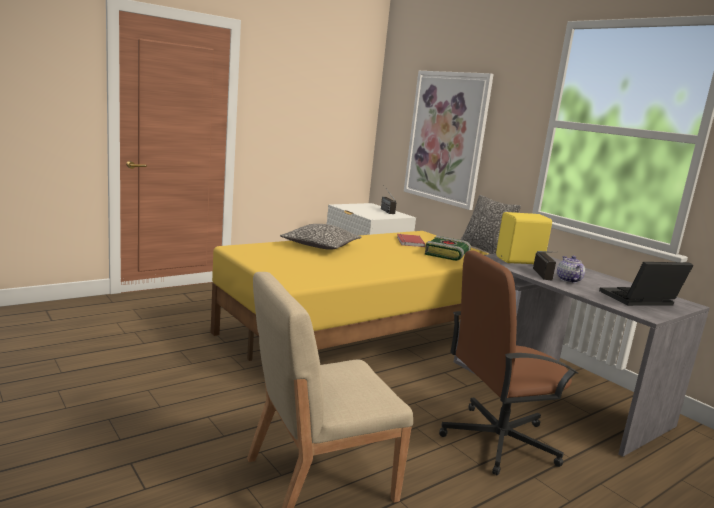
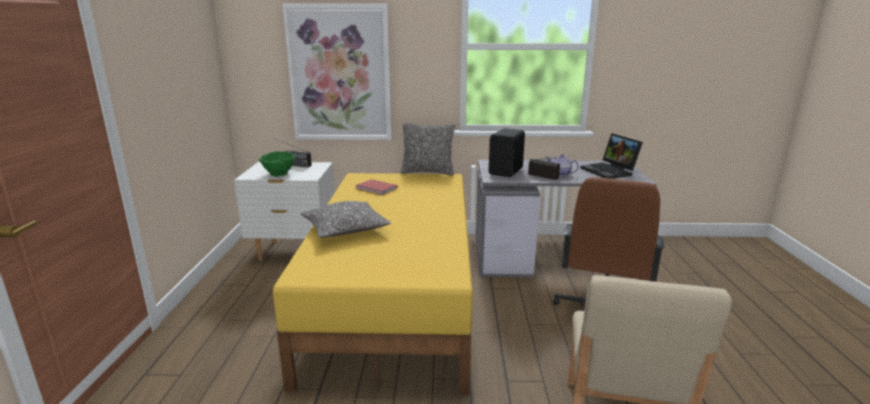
camera: 50 degrees left, 5 degrees up
(360, 210) = (279, 174): none -> green bowl
(447, 255) = (426, 188): book -> none
(520, 261) = (507, 171): yellow speaker -> black speaker
(639, 300) = (610, 171): laptop -> laptop turned 45 degrees counterclockwise

